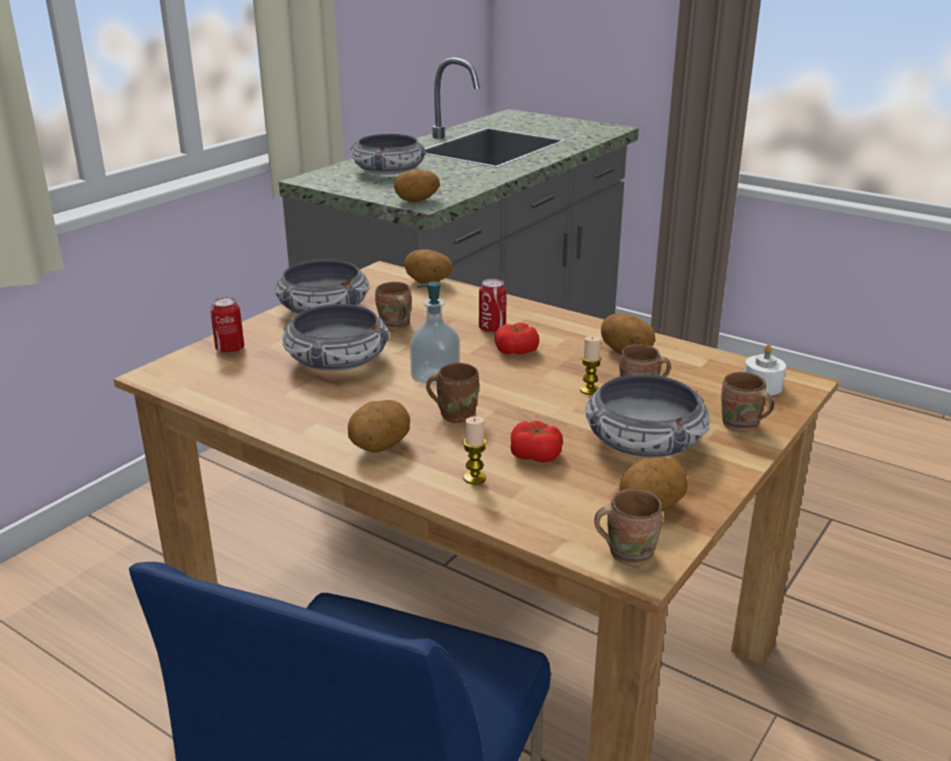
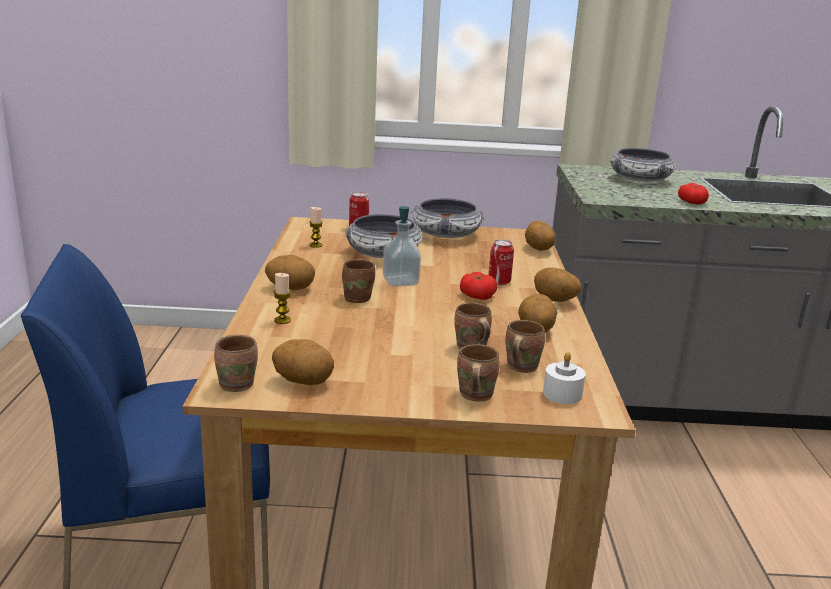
camera: 55 degrees right, 5 degrees down
(394, 326) = (454, 256): brown mug -> brown mug (519, 367)
(417, 201) = (601, 196): potato -> potato (554, 300)
(535, 455) = (333, 331): tomato -> tomato (692, 202)
(589, 390) = (452, 330): candle -> candle (315, 245)
(644, 442) = (397, 363): bowl -> none

